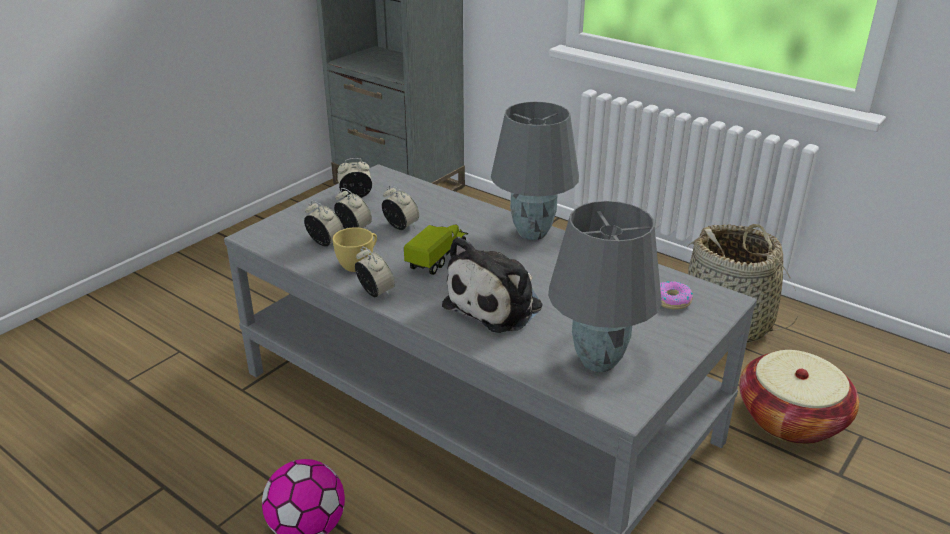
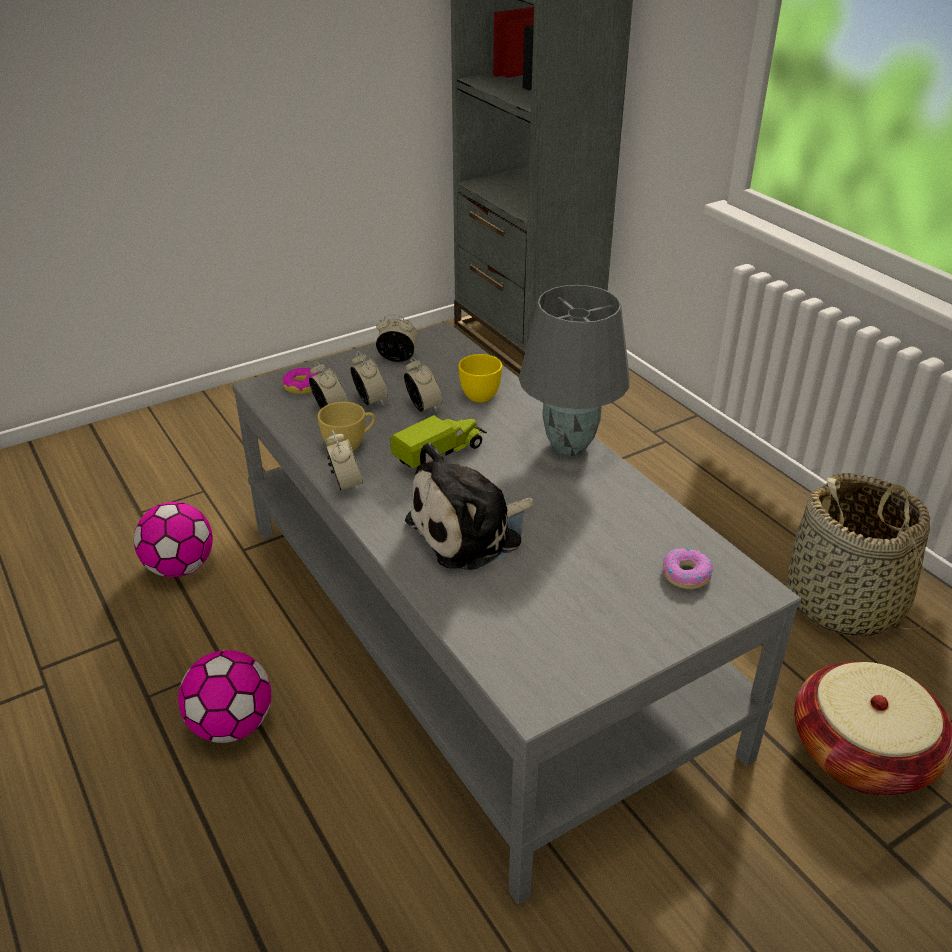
camera: 20 degrees right, 5 degrees up
(191, 416) = (180, 567): none -> football
(288, 229) = (302, 386): none -> donut
(437, 210) = (477, 393): none -> yellow cup
(598, 360) = (543, 632): grey table lamp -> none

